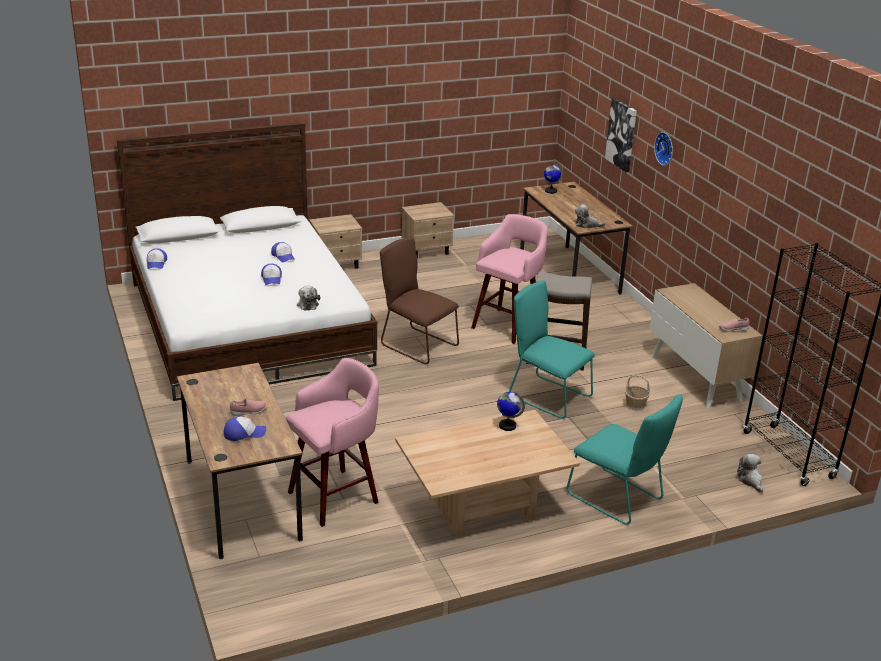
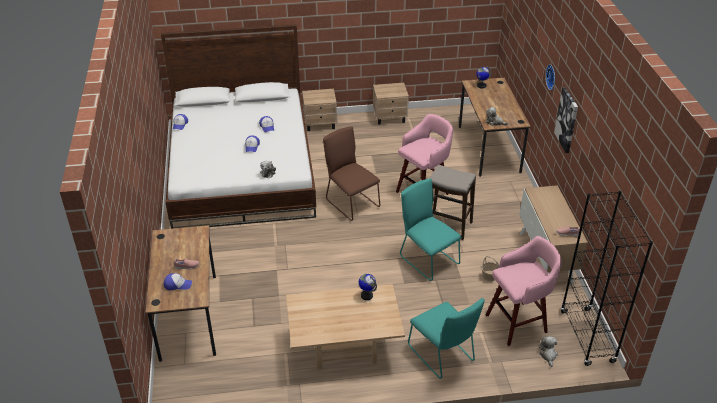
camera: 15 degrees right, 10 degrees up
(336, 496) = (249, 324): pink stool -> pink stool (518, 323)
(622, 134) = (531, 54): picture -> picture (567, 120)

